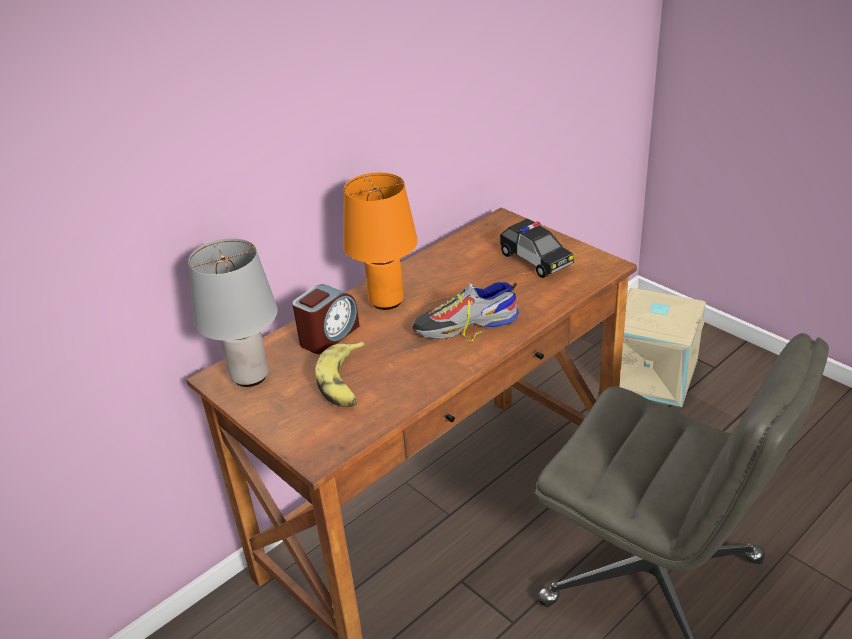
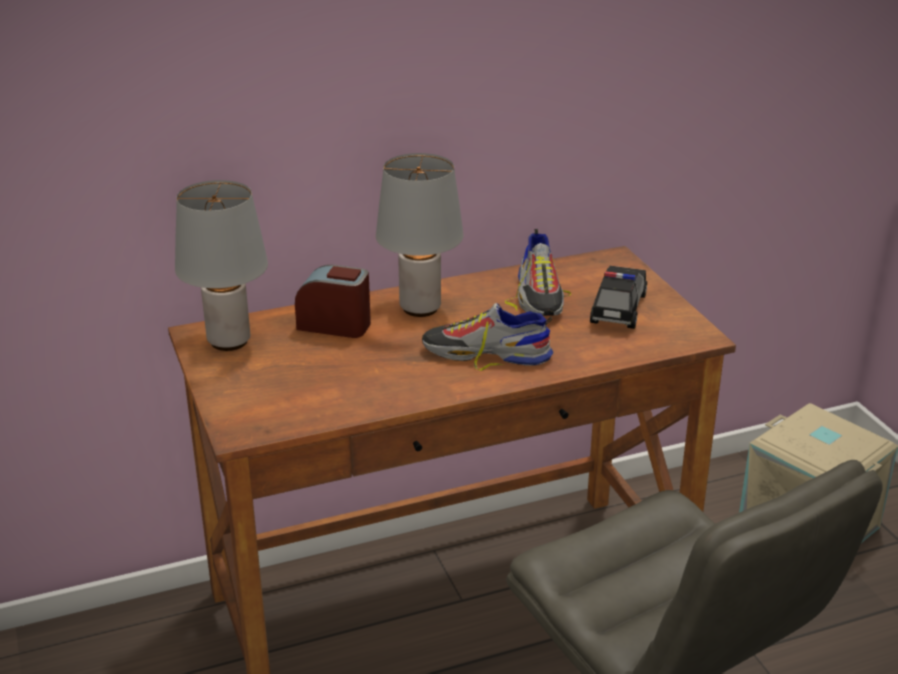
camera: 20 degrees right, 5 degrees down
(328, 336) = (335, 325): alarm clock -> alarm clock turned 135 degrees counterclockwise
(344, 382) = (316, 373): banana -> none
(385, 301) = (419, 308): orange table lamp -> grey table lamp
(469, 264) = (539, 294): none -> shoe
(535, 260) = (618, 309): toy car -> toy car turned 150 degrees counterclockwise

